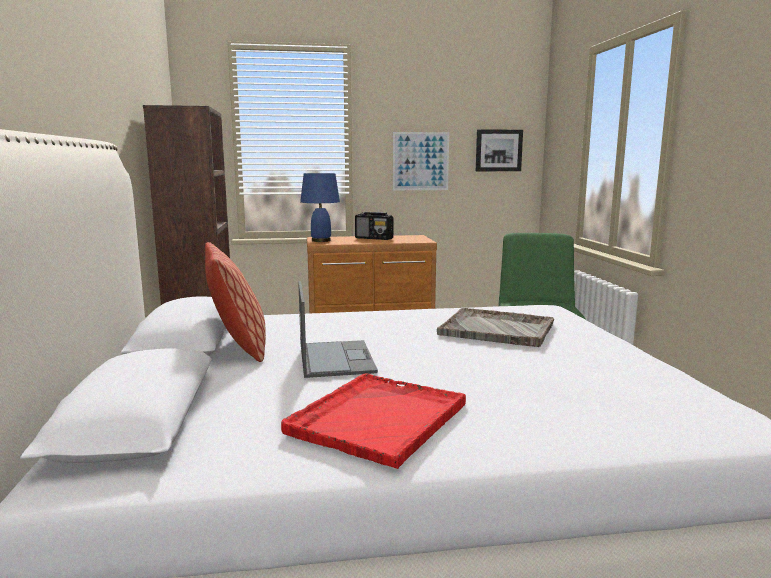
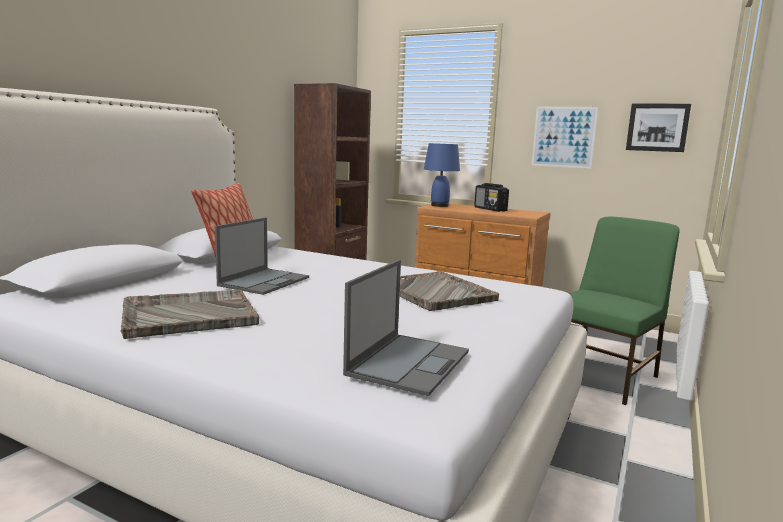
camera: 35 degrees right, 0 degrees up
(377, 419) = (188, 315): red tray -> grey tray
(658, 394) = (409, 362): none -> laptop

